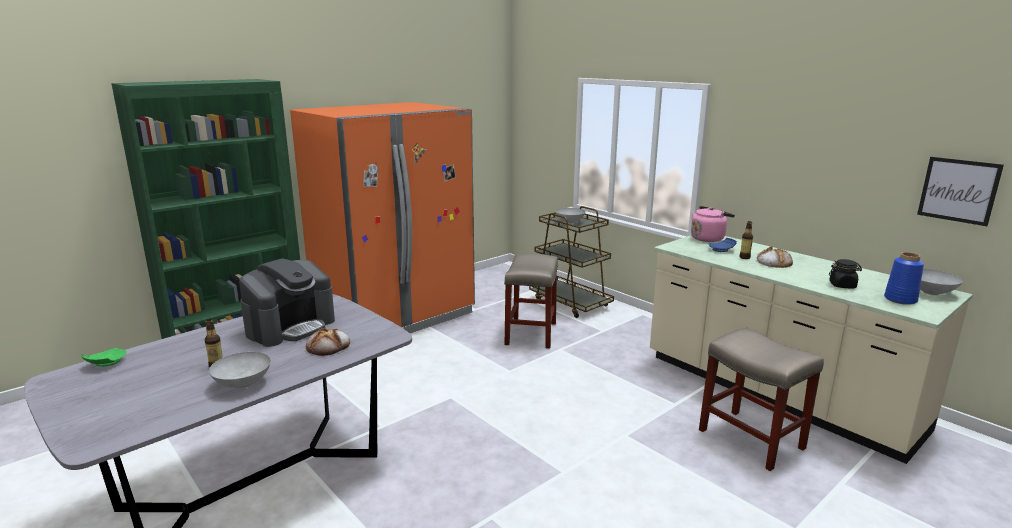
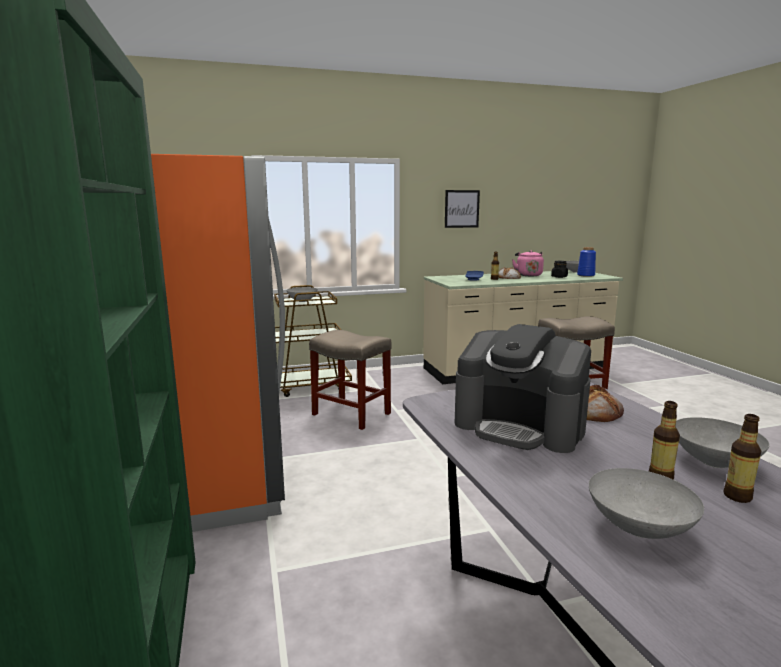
camera: 65 degrees left, 5 degrees down
(105, 363) = (653, 601): green plate -> none
(162, 360) = (637, 528): none -> grey bowl
(194, 387) = (737, 496): none -> bottle
(291, 327) = (520, 426): coffee machine -> coffee machine turned 150 degrees clockwise
(708, 238) = (444, 278): pink kettle -> pink kettle (528, 275)
(958, 190) = (556, 216): picture -> picture (461, 209)

